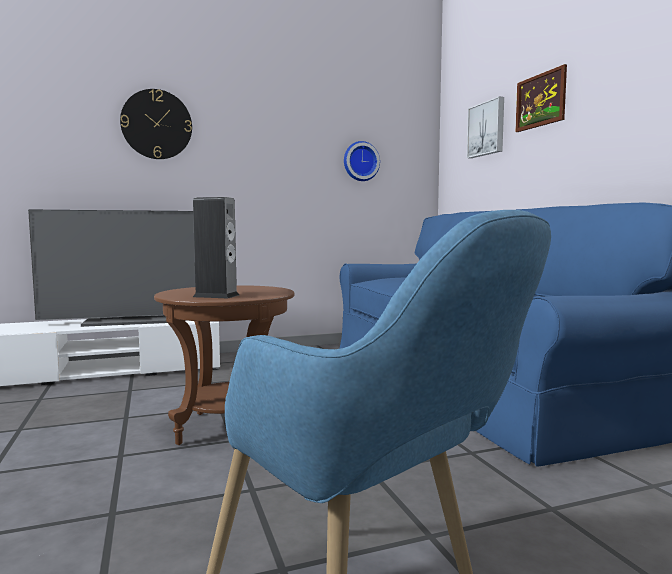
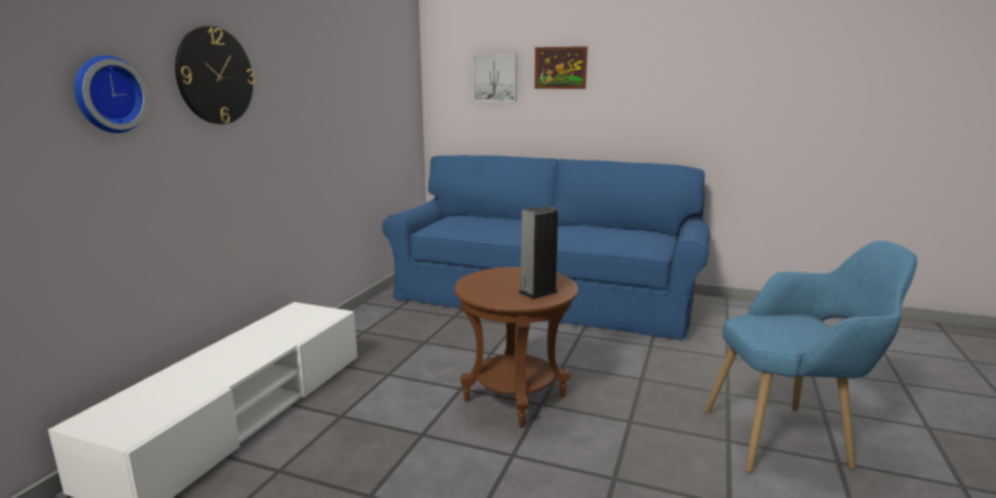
camera: 50 degrees left, 10 degrees up
(132, 321) = (256, 341): television -> none
(360, 161) = (379, 103): wall clock -> wall clock (107, 94)

